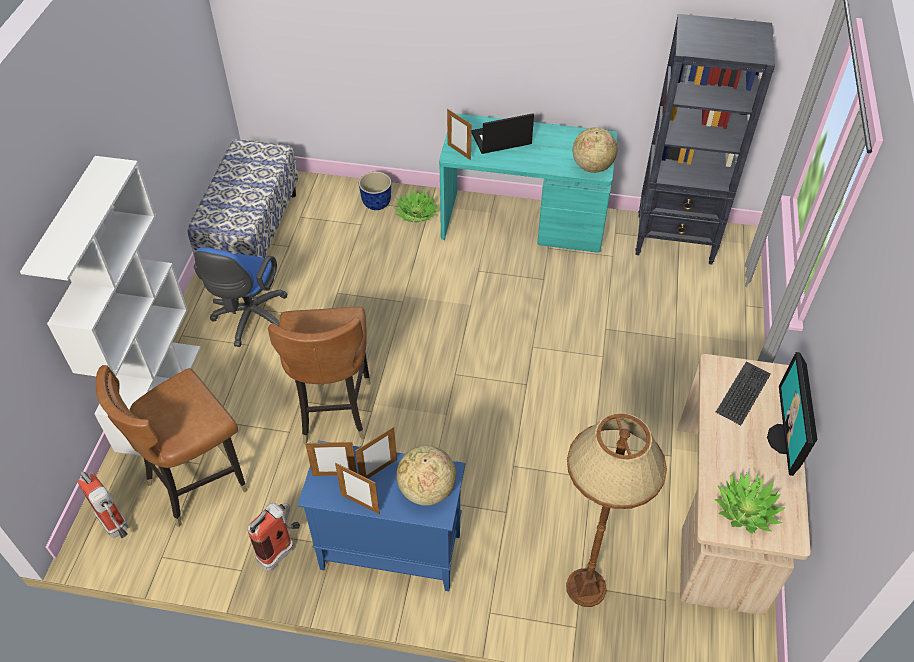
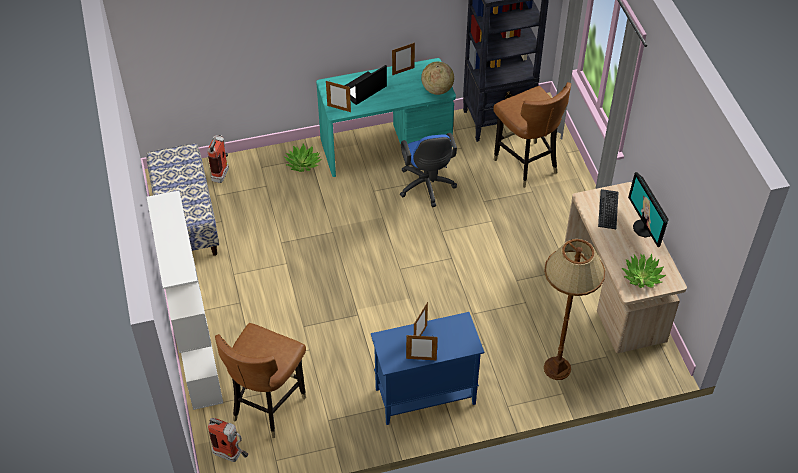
camera: 25 degrees left, 0 degrees up
(250, 319) = (229, 284): blue office chair -> blue office chair (427, 187)
(281, 549) = (353, 423): fire extinguisher -> fire extinguisher (222, 172)
(333, 410) = (330, 323): brown chair -> brown chair (526, 164)
(334, 475) = (394, 349): picture frame -> picture frame (403, 71)
(376, 203) = (268, 165): planter -> none
(426, 490) = (455, 335): globe -> none

